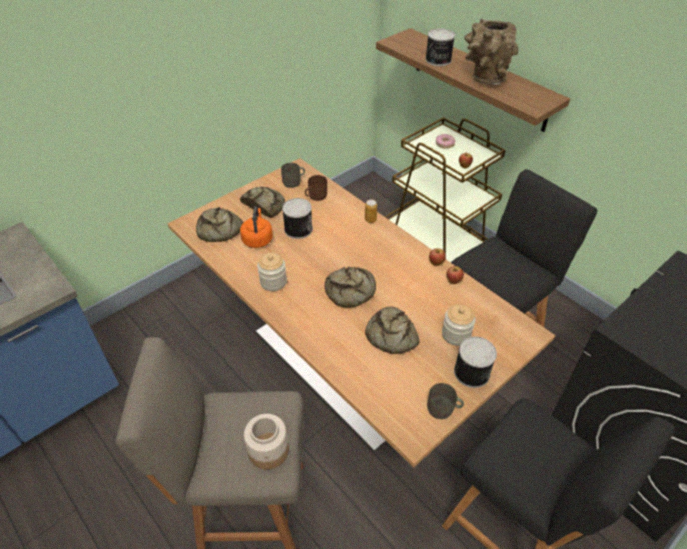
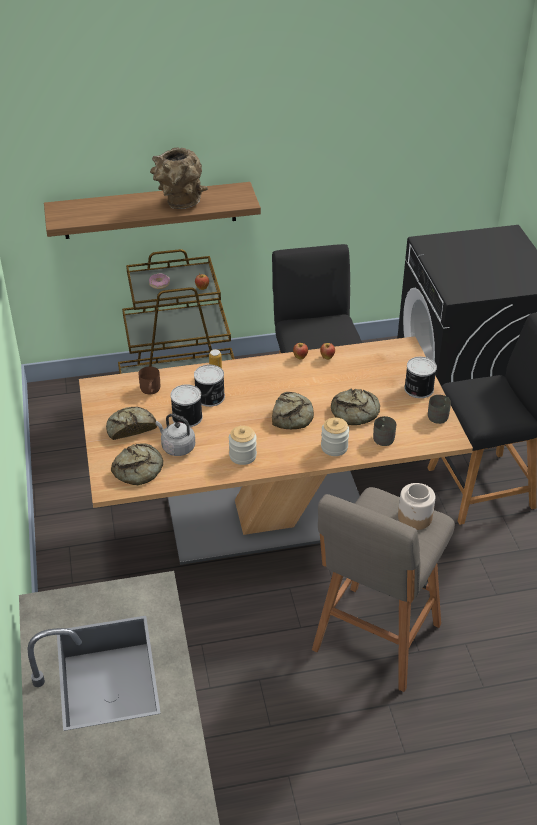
camera: 60 degrees left, 5 degrees down
(257, 239) = (176, 447): orange kettle -> grey kettle
(294, 182) = (114, 395): grey mug -> grey mug (384, 437)
(438, 60) = (122, 212): can -> can (210, 397)
(456, 334) = (380, 380): jar -> jar (334, 447)

